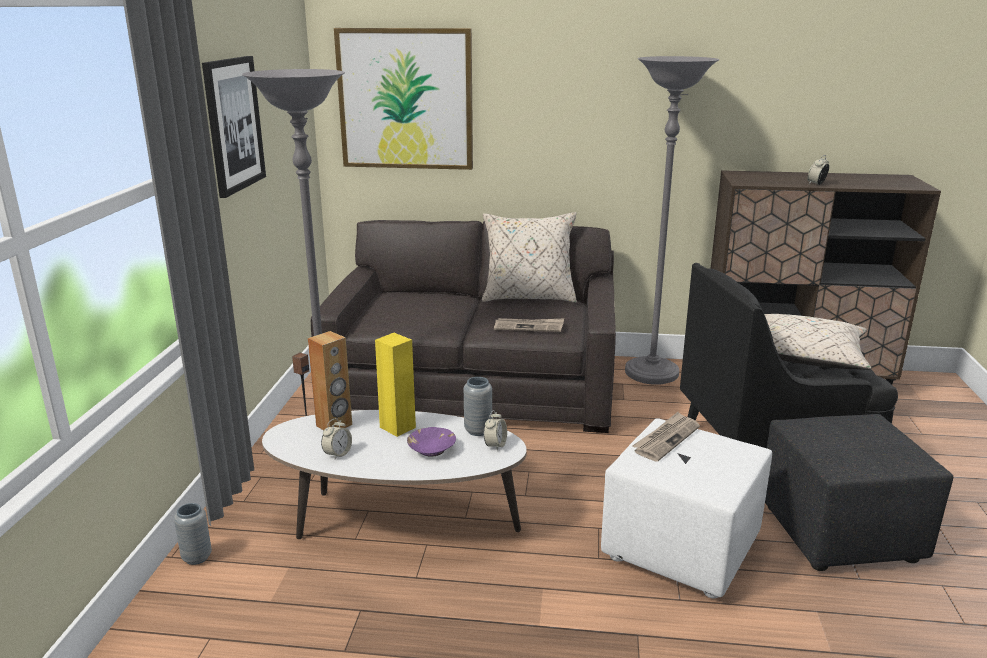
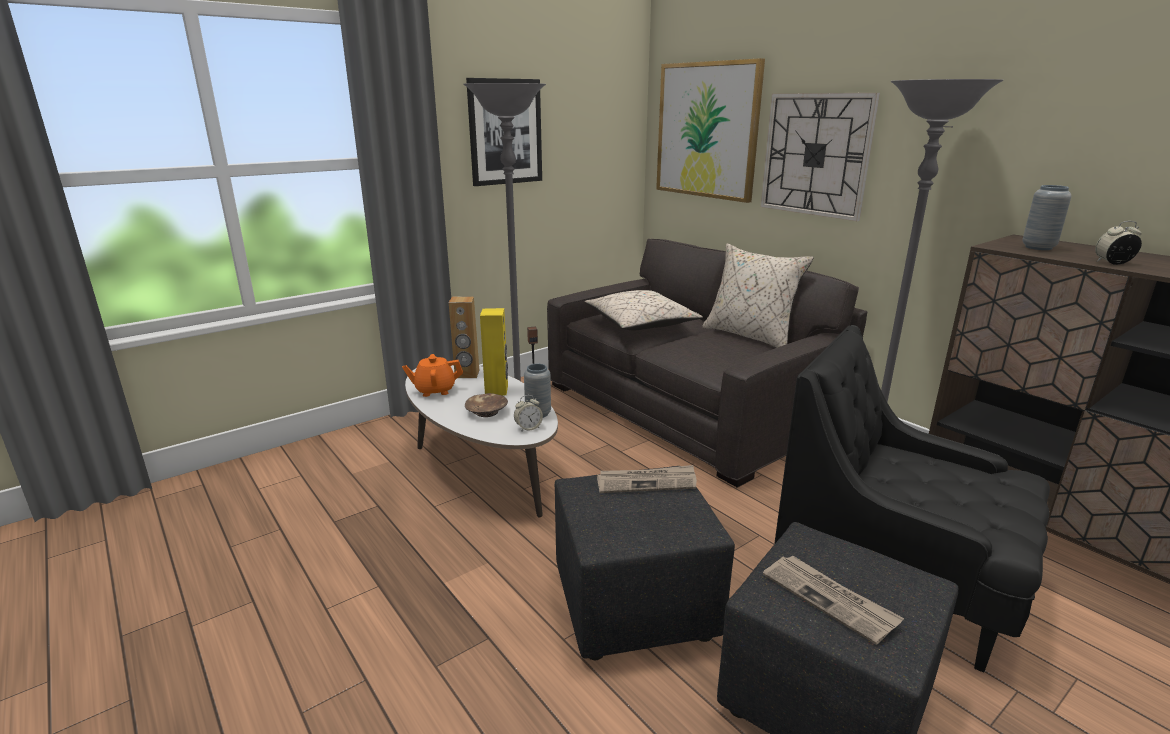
camera: 45 degrees right, 0 degrees up
(197, 557) = (363, 432): grey vase -> grey vase (1038, 247)
(337, 454) = (435, 390): alarm clock -> orange teapot
(431, 449) = (487, 411): purple bowl -> brown bowl
(529, 327) = (699, 355): newspaper -> newspaper (830, 599)
(540, 119) = (815, 155): none -> wall clock
(682, 549) = (636, 606): white ottoman -> black ottoman
(805, 356) = (957, 483): beige pillow -> beige pillow (640, 324)

